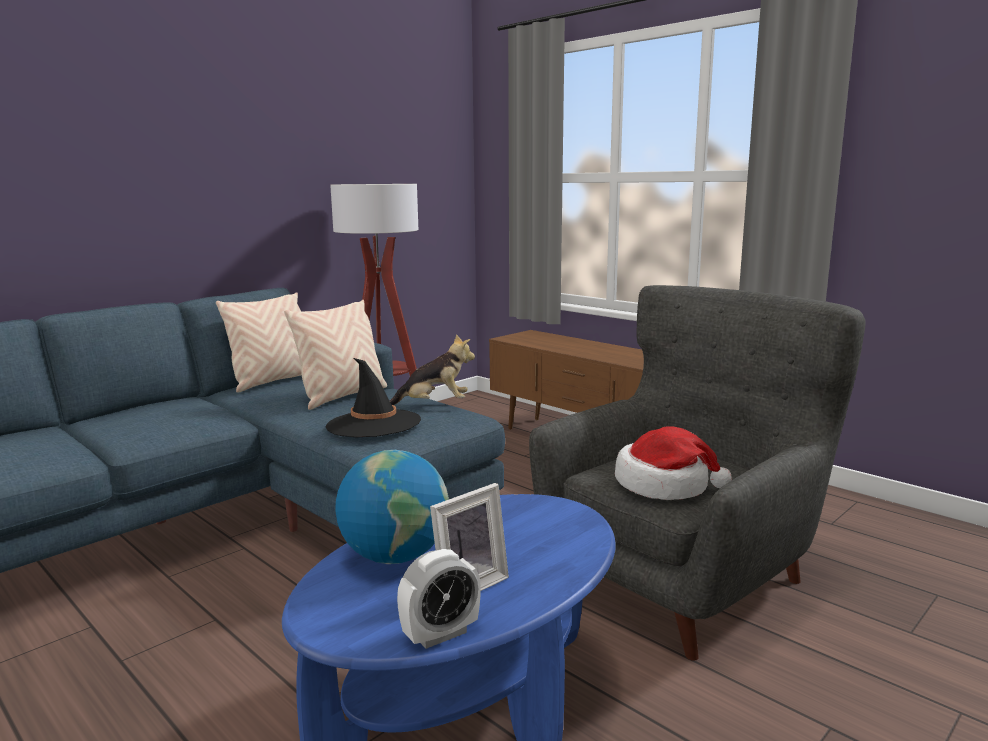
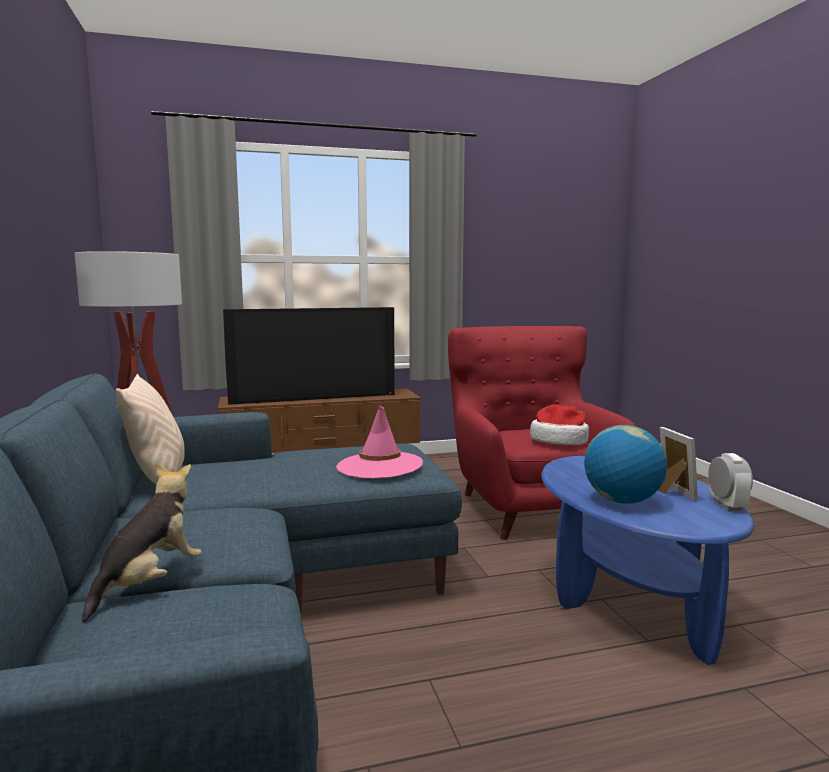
camera: 60 degrees left, 5 degrees down
(342, 396) = (277, 464): beige pillow -> none
(373, 424) = (379, 466): black hat -> pink hat
(434, 404) = (358, 446): plush toy -> plush toy (149, 583)
(587, 349) = (314, 397): none -> television
(682, 578) = (529, 508): grey armchair -> red armchair

